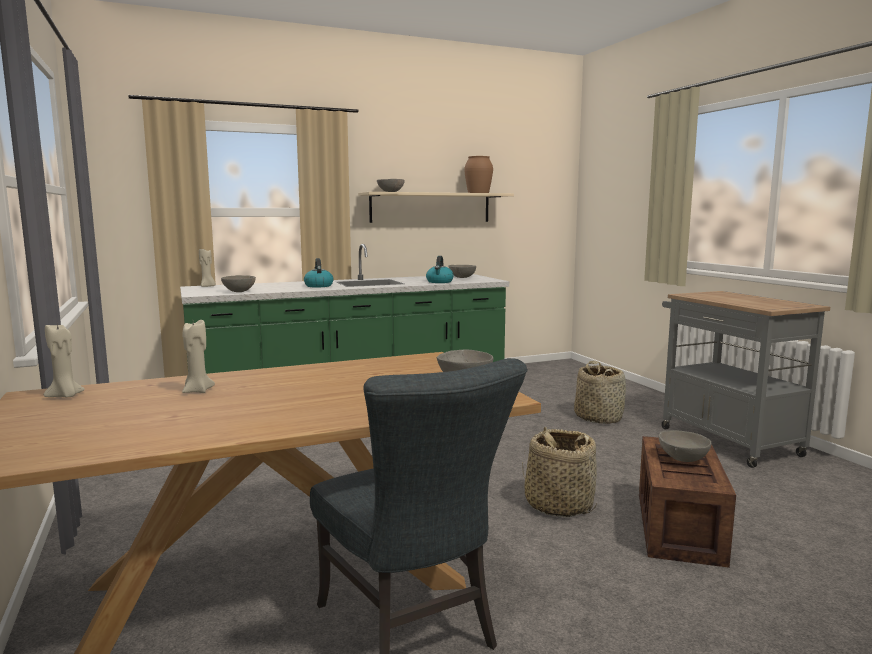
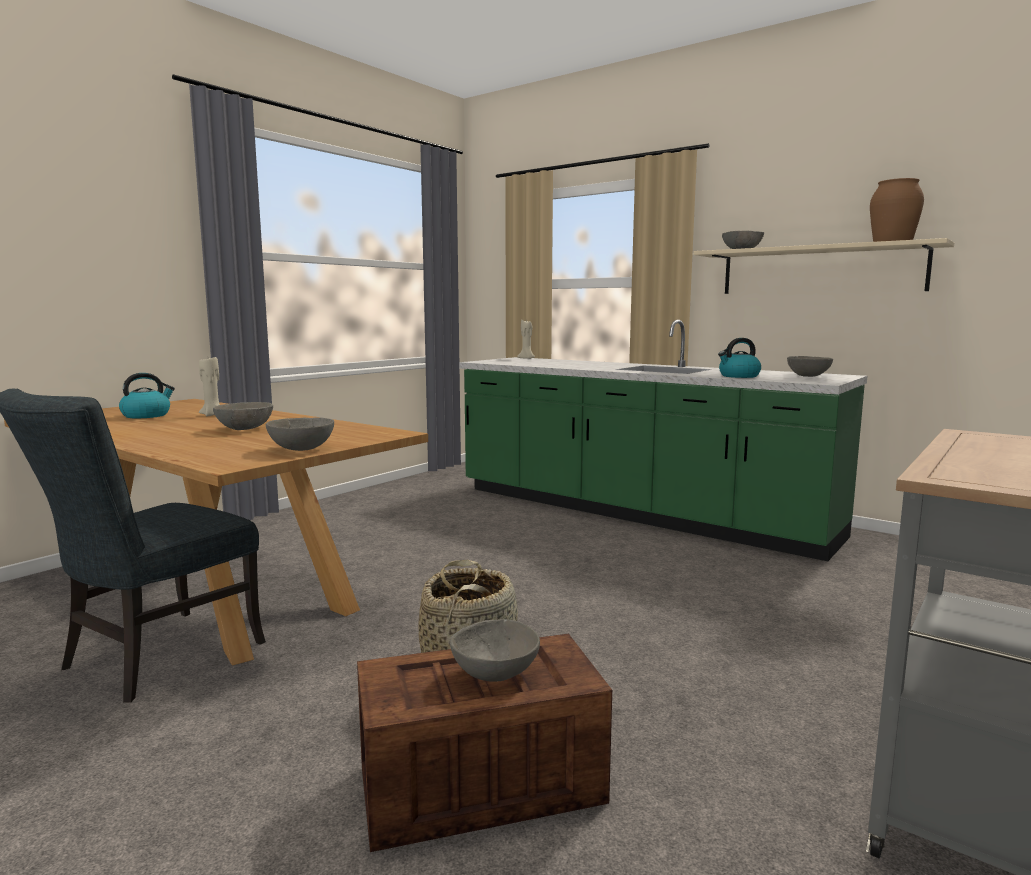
camera: 60 degrees right, 0 degrees up
(65, 396) = (187, 404): beige candle -> none
(239, 291) = (514, 363): grey bowl -> grey bowl (245, 429)
(318, 286) = (598, 366): kettle -> kettle (147, 415)
(598, 417) = (854, 649): basket -> none

